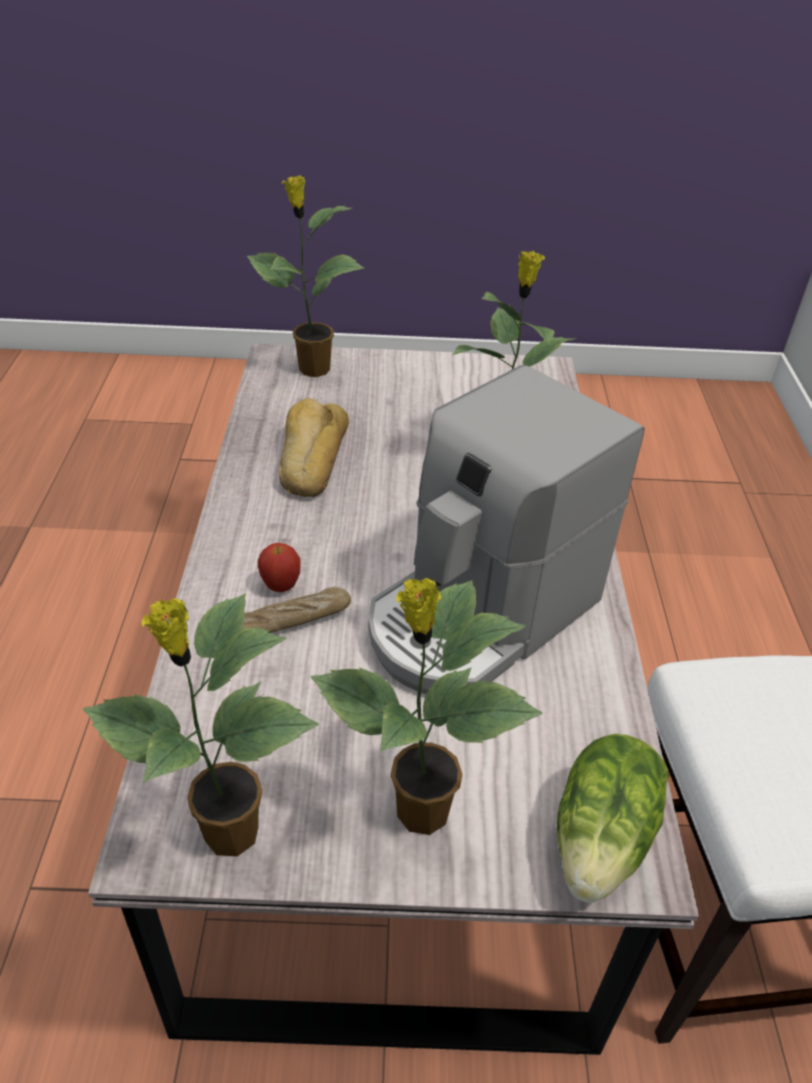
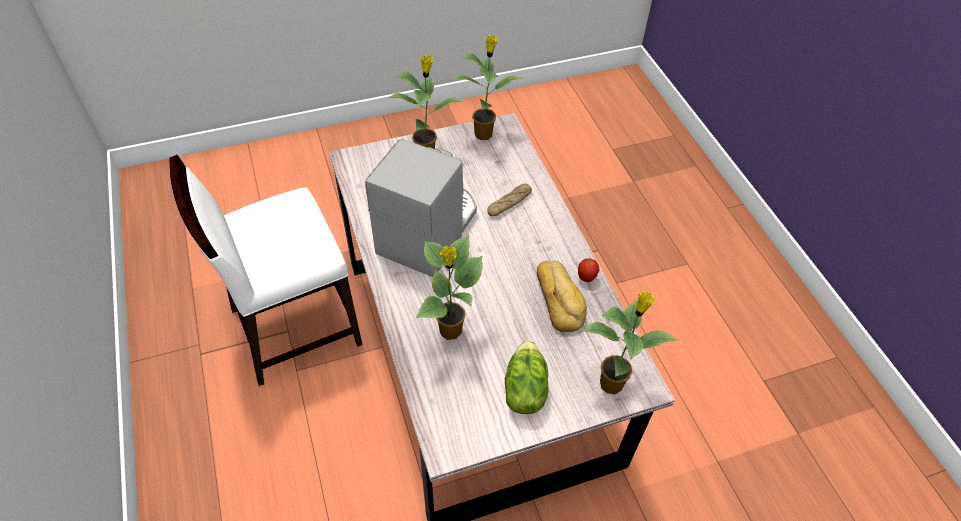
camera: 160 degrees right, 10 degrees up
(280, 586) = (523, 218): apple -> apple (586, 278)
(603, 839) = (362, 162): lettuce -> lettuce (524, 389)

